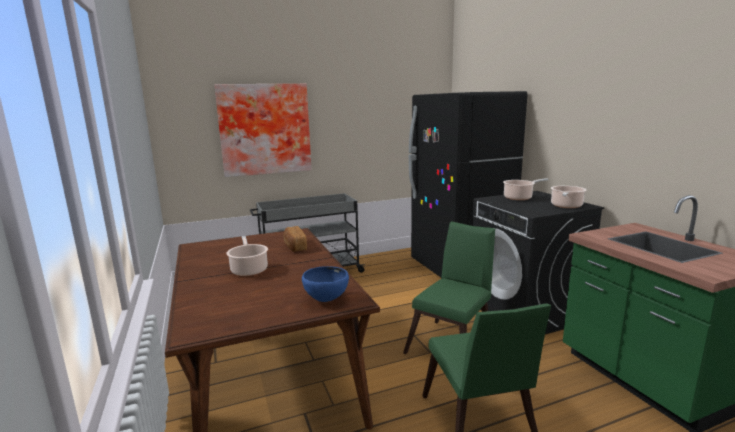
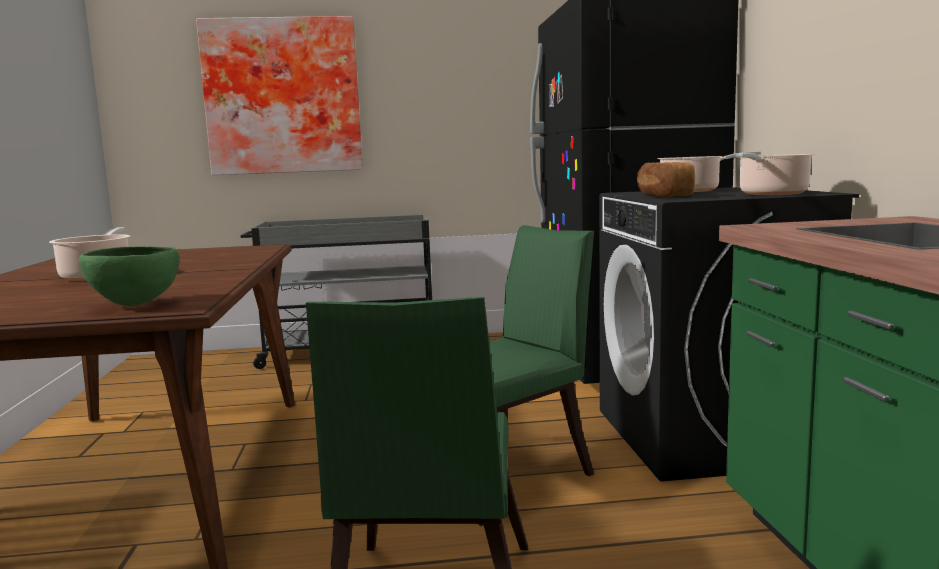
camera: 15 degrees right, 5 degrees down
(294, 246) = (223, 258): bread -> bread (662, 196)
(326, 300) = (135, 305): blue bowl -> green bowl

